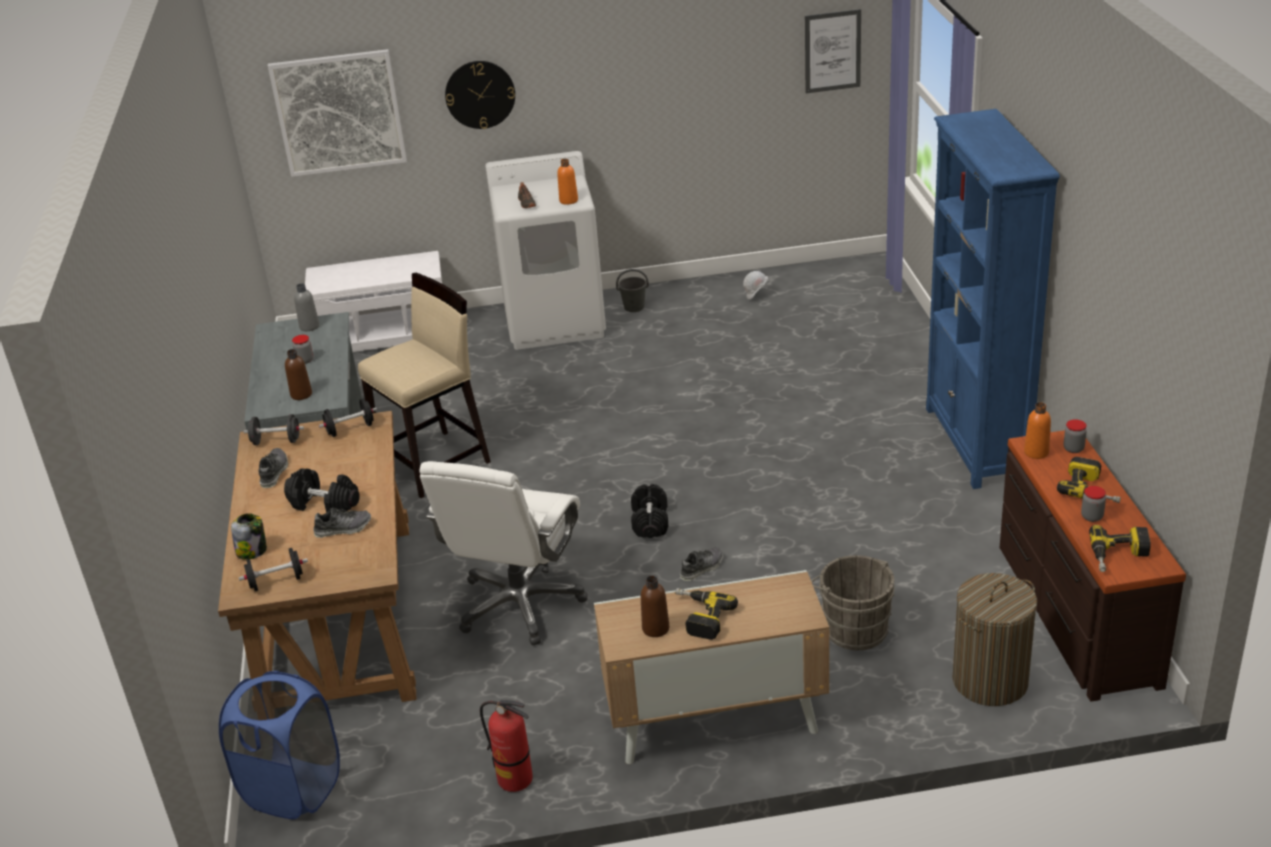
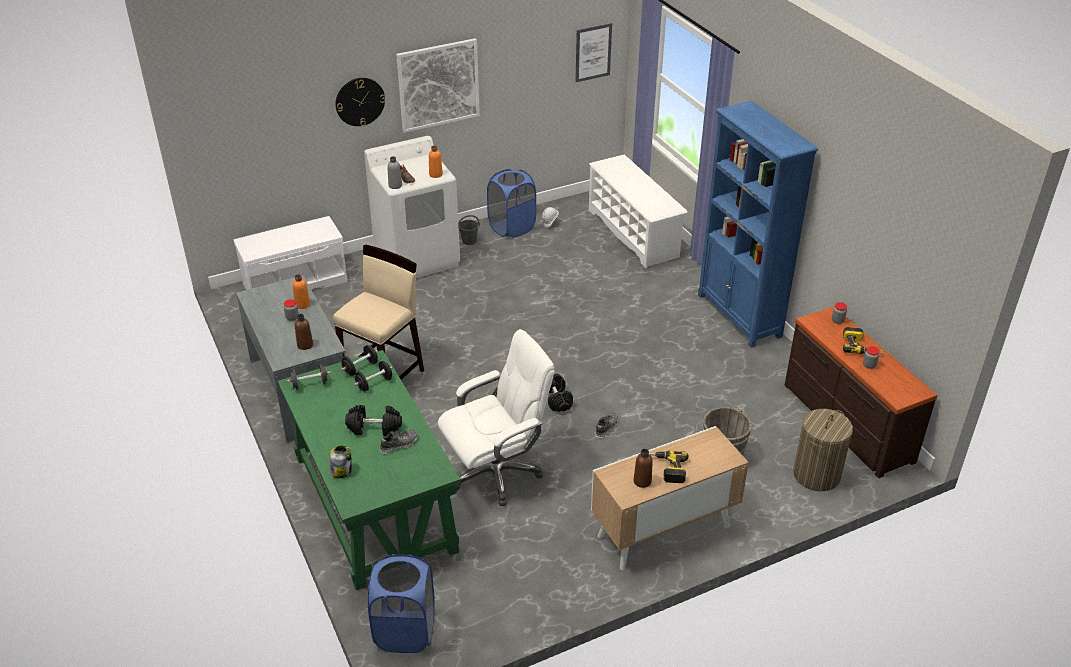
camera: 20 degrees left, 5 degrees up
(274, 472) = (322, 409): shoe -> none
(276, 582) = (373, 491): black dumbbell -> black dumbbell (374, 383)
(309, 326) = (280, 290): grey bottle -> grey bottle (395, 185)
(339, 113) = (258, 123): picture -> picture (438, 85)
(339, 618) = (373, 503): brown desk -> green desk
(515, 779) = (554, 594): fire extinguisher -> none
(519, 604) = (496, 472): white office chair -> white office chair turned 120 degrees counterclockwise
(701, 296) = (512, 227): none -> blue laundry basket
(870, 318) = (633, 233): none -> white shoe rack
(1036, 452) = (817, 326): orange bottle -> orange bottle (302, 304)
(1119, 556) = (896, 389): power drill -> none

